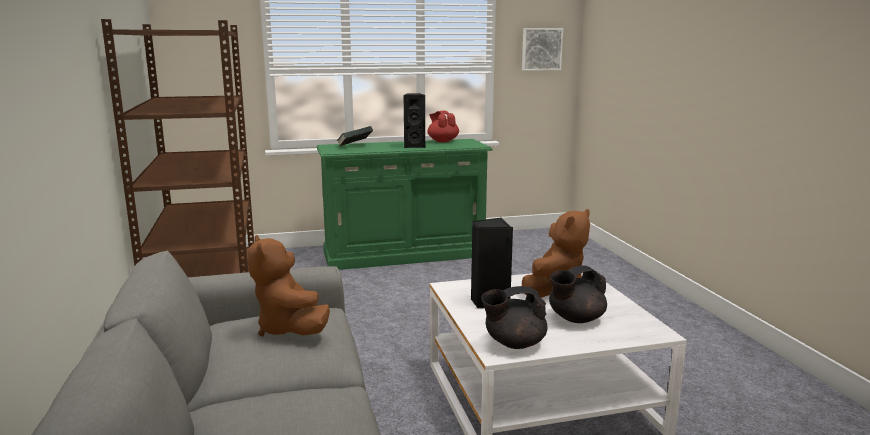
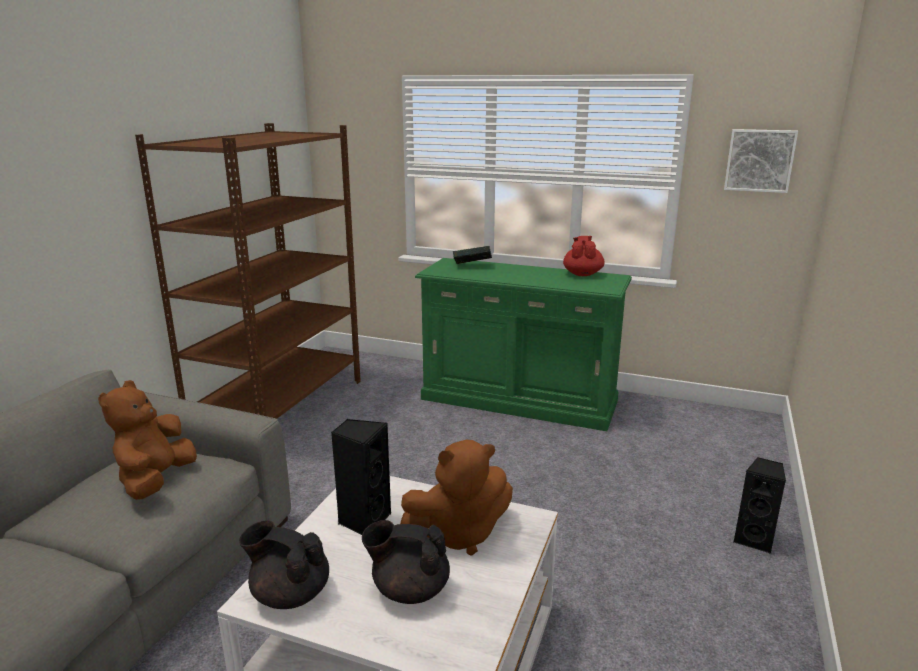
camera: 35 degrees right, 5 degrees up
(414, 146) = (533, 277): black speaker -> black speaker (754, 539)

